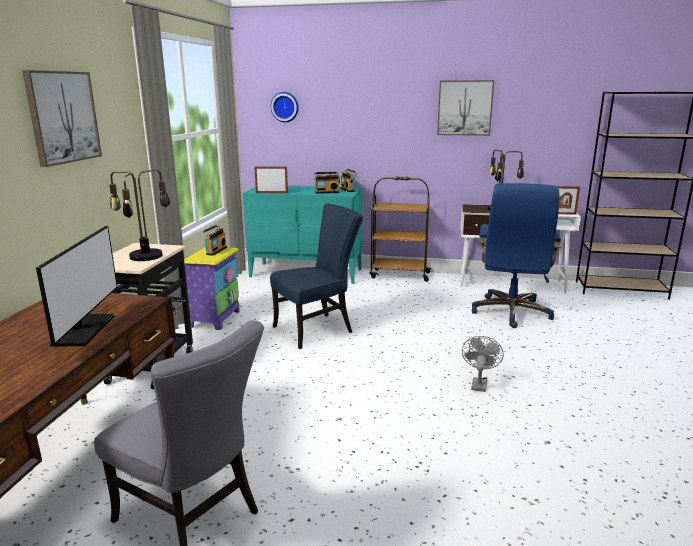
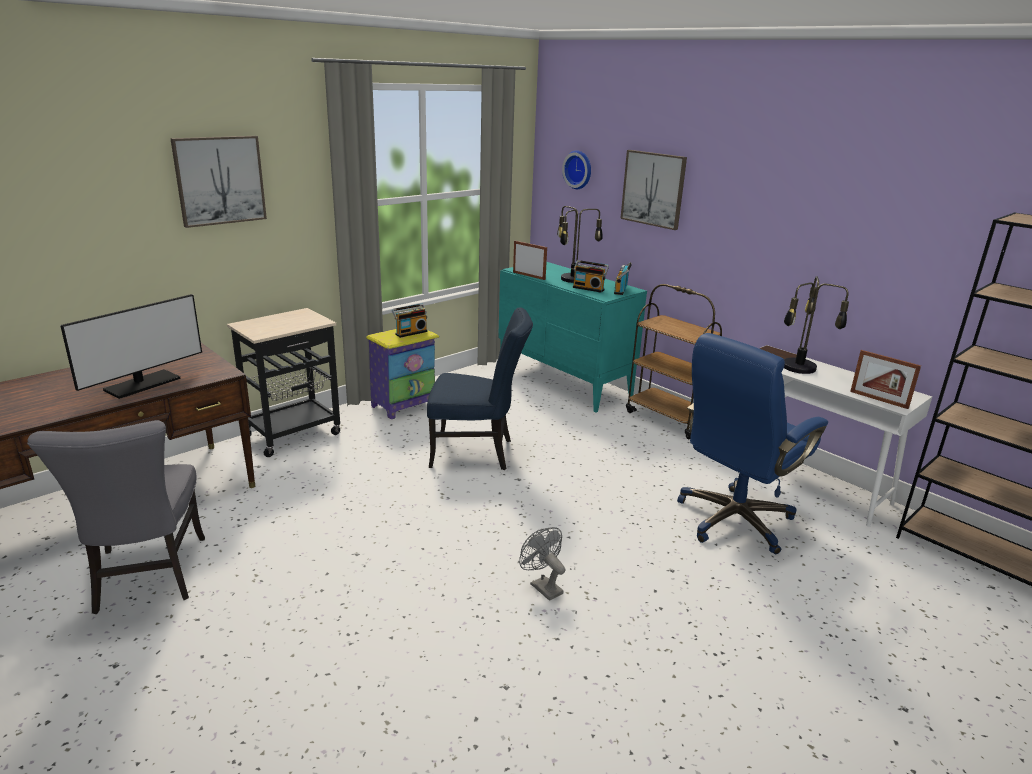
camera: 35 degrees right, 5 degrees up
(145, 256) = (285, 325): table lamp -> table lamp (573, 279)
(465, 108) = (789, 204): picture -> picture (653, 189)
(479, 383) = (542, 586): grey fan -> grey fan turned 90 degrees counterclockwise

